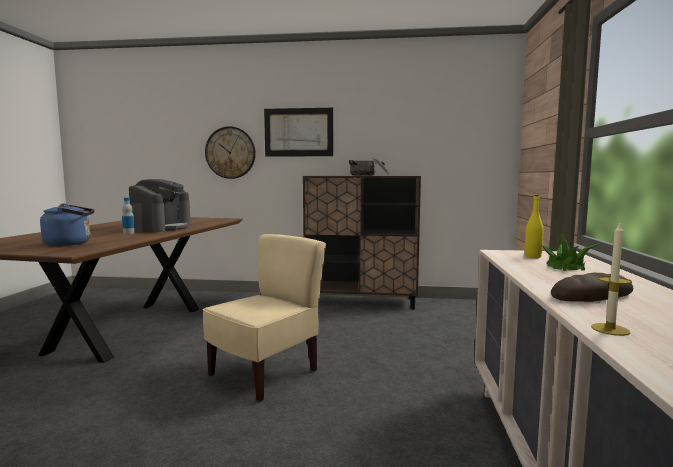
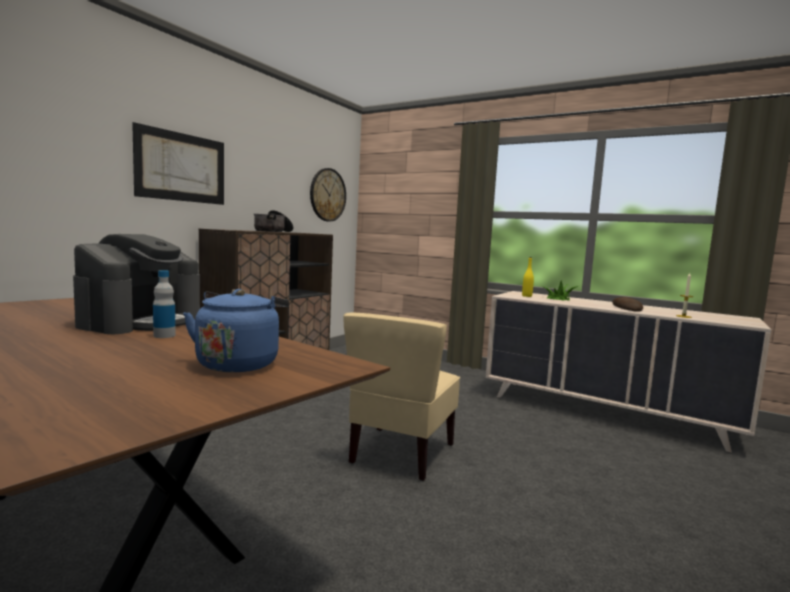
camera: 65 degrees left, 0 degrees up
(161, 228) = (141, 321): coffee machine -> coffee machine turned 75 degrees clockwise
(230, 152) = (71, 183): wall clock -> wall clock (327, 195)
(265, 374) = (401, 453): beige chair -> beige chair turned 135 degrees counterclockwise

